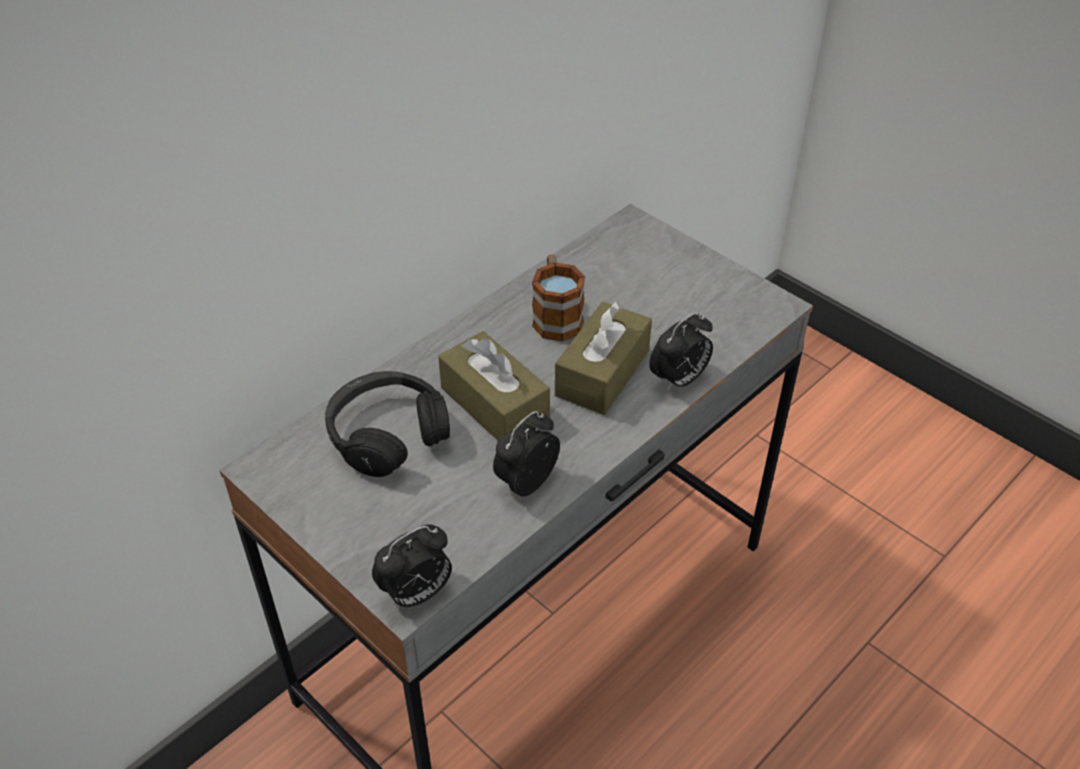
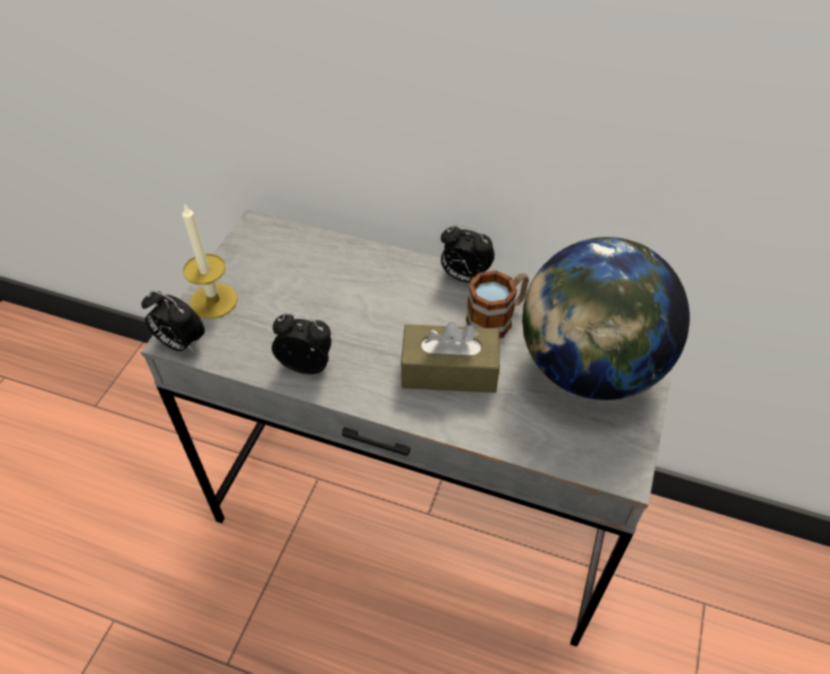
camera: 65 degrees right, 5 degrees up
(366, 543) = (213, 301): none -> candle
(387, 434) = (315, 272): black headphones -> none
(494, 404) = (376, 317): brown tissue box -> none
(655, 281) = (588, 368): none -> globe
(679, 380) = (473, 426): alarm clock -> alarm clock (464, 277)

